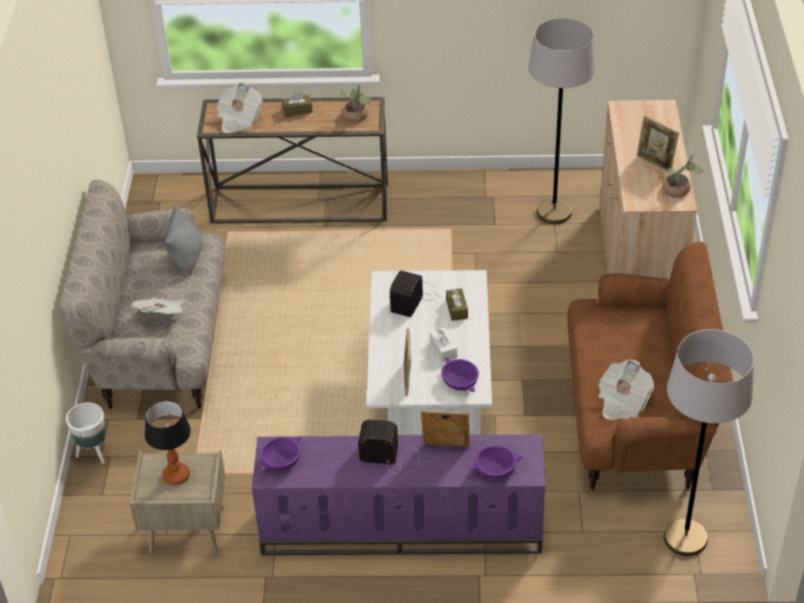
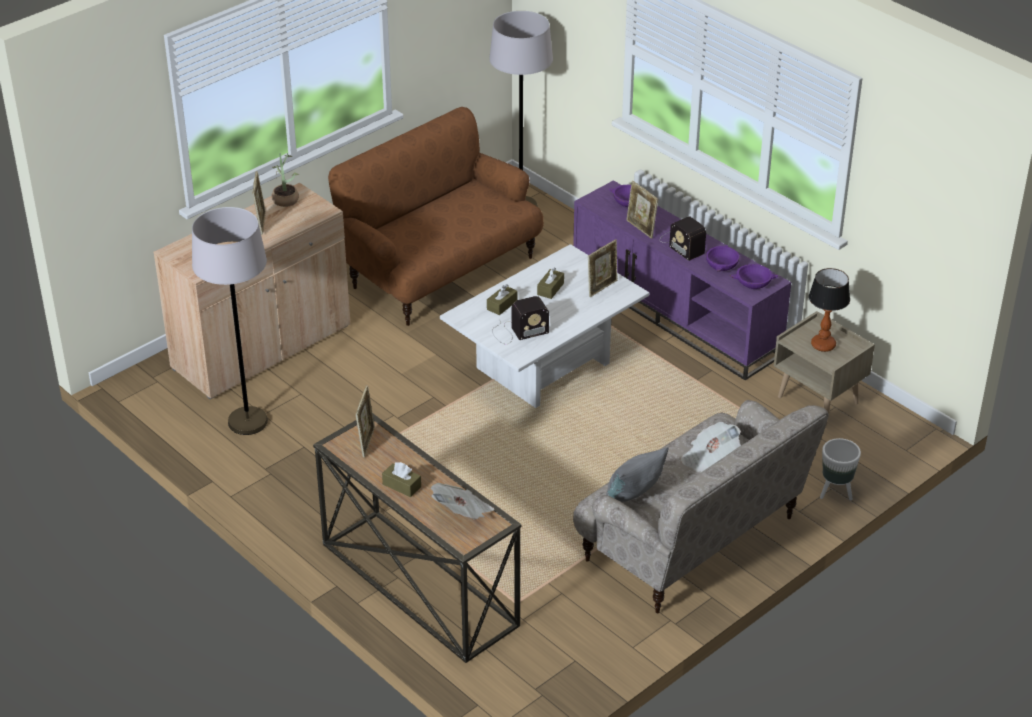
camera: 135 degrees left, 5 degrees down
(356, 117) = (366, 442): potted plant -> picture frame
(443, 349) = (550, 289): white tissue box -> brown tissue box
(460, 382) = (570, 265): purple bowl -> purple bowl (721, 265)
(622, 402) = (484, 209): newspaper -> none

